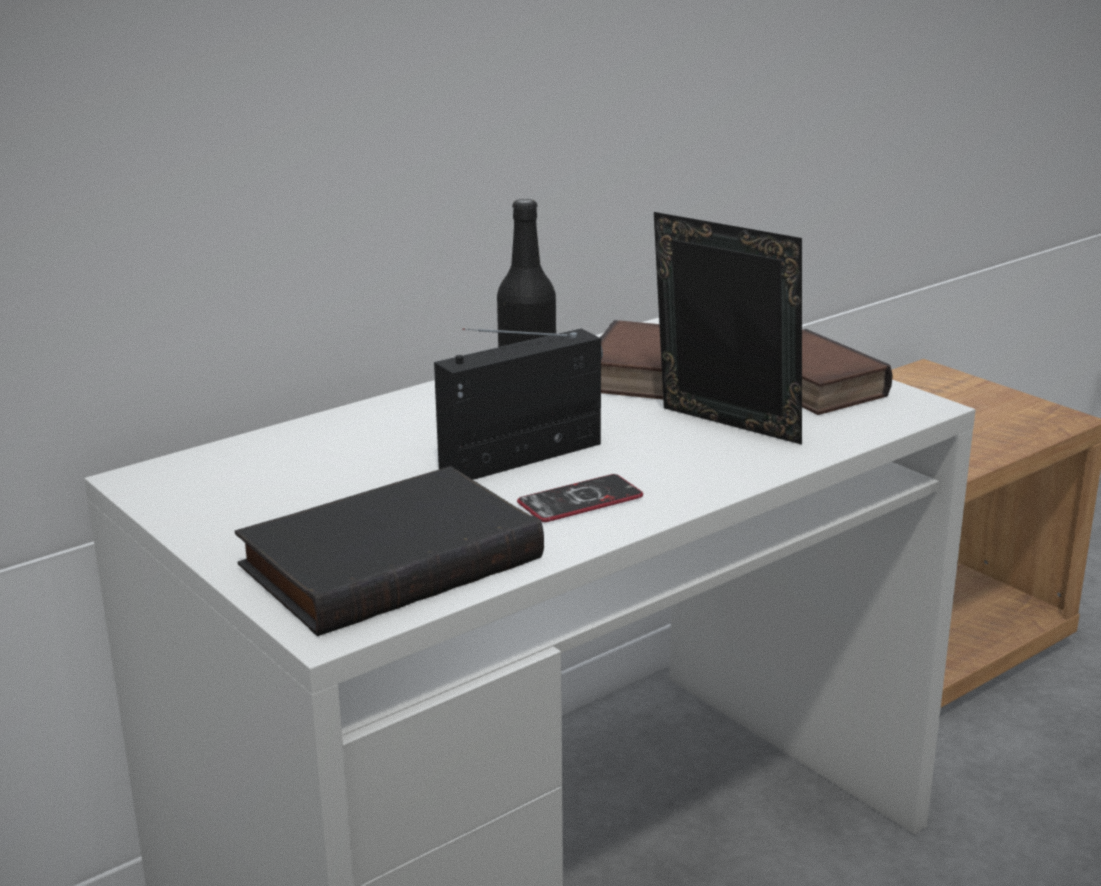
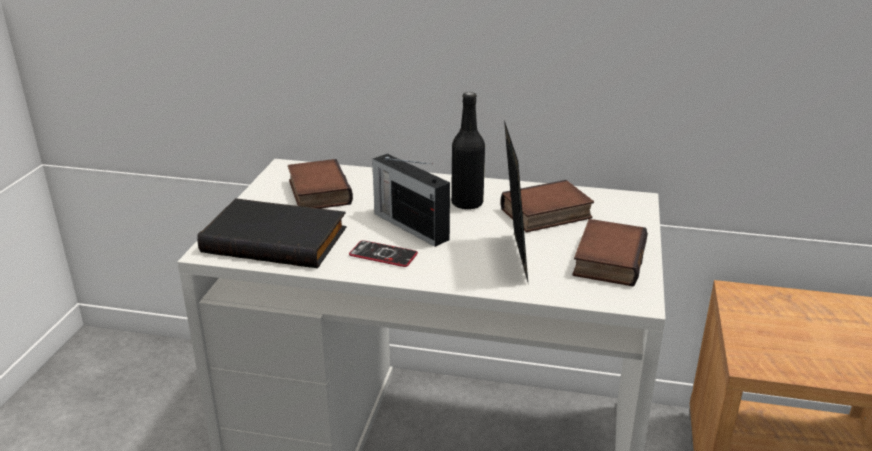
camera: 50 degrees right, 5 degrees up
(287, 483) = (317, 192): none -> book
(524, 457) = (410, 225): radio -> radio turned 150 degrees counterclockwise

